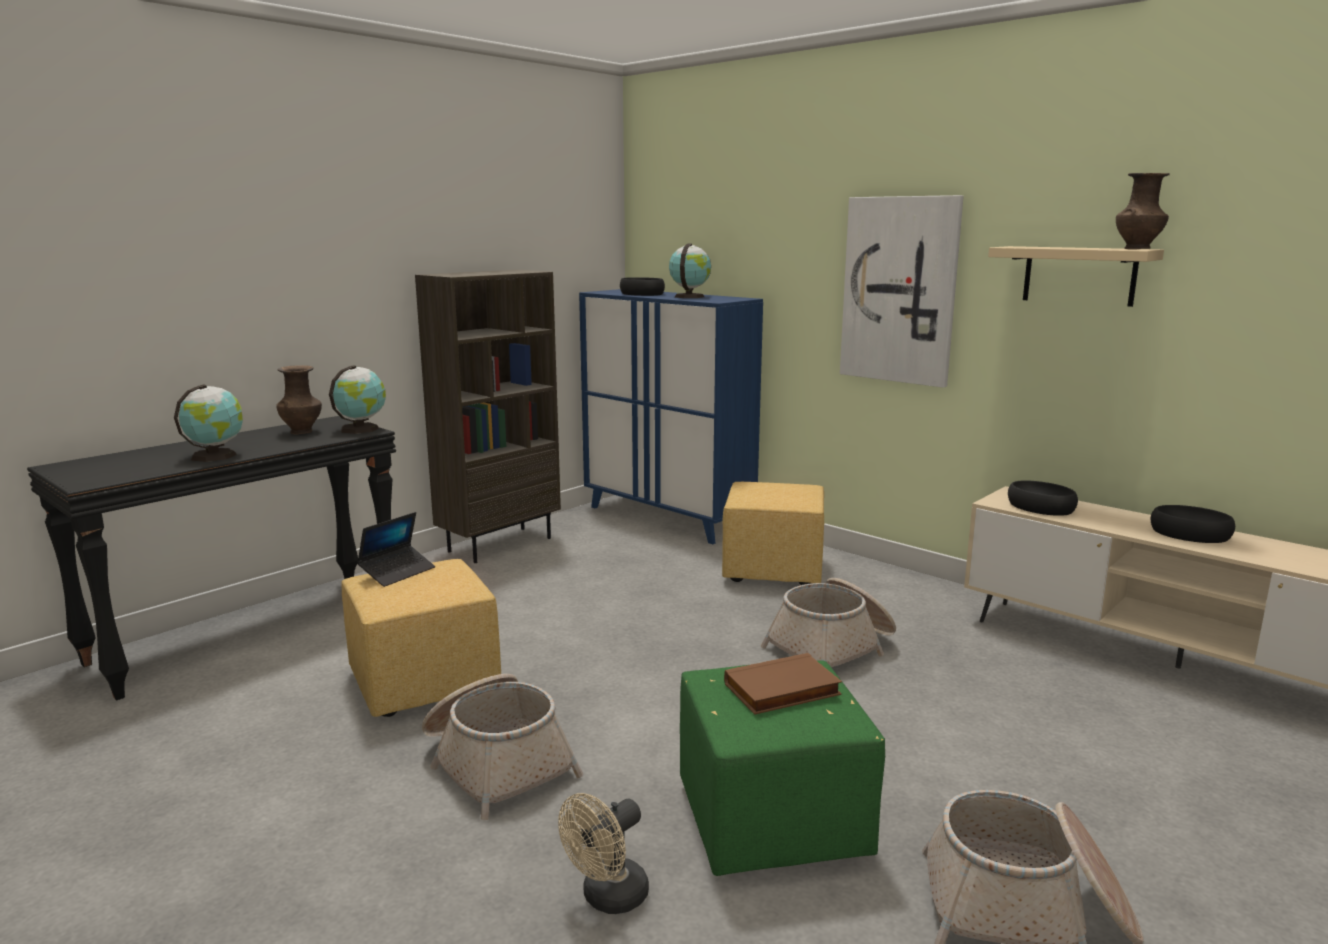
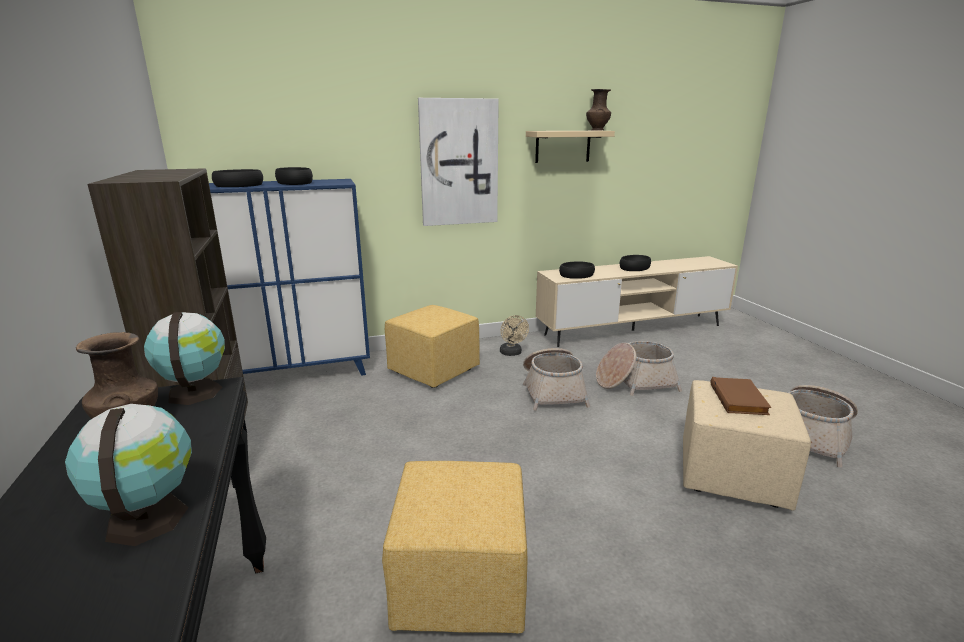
camera: 60 degrees left, 5 degrees up
(397, 572) = (419, 502): laptop -> none
(496, 763) = (623, 572): basket -> basket (635, 382)
(607, 898) = (801, 563): beige fan -> beige fan (512, 353)
(689, 296) = (294, 183): globe -> black bowl
(775, 823) = (732, 475): green ottoman -> beige ottoman

